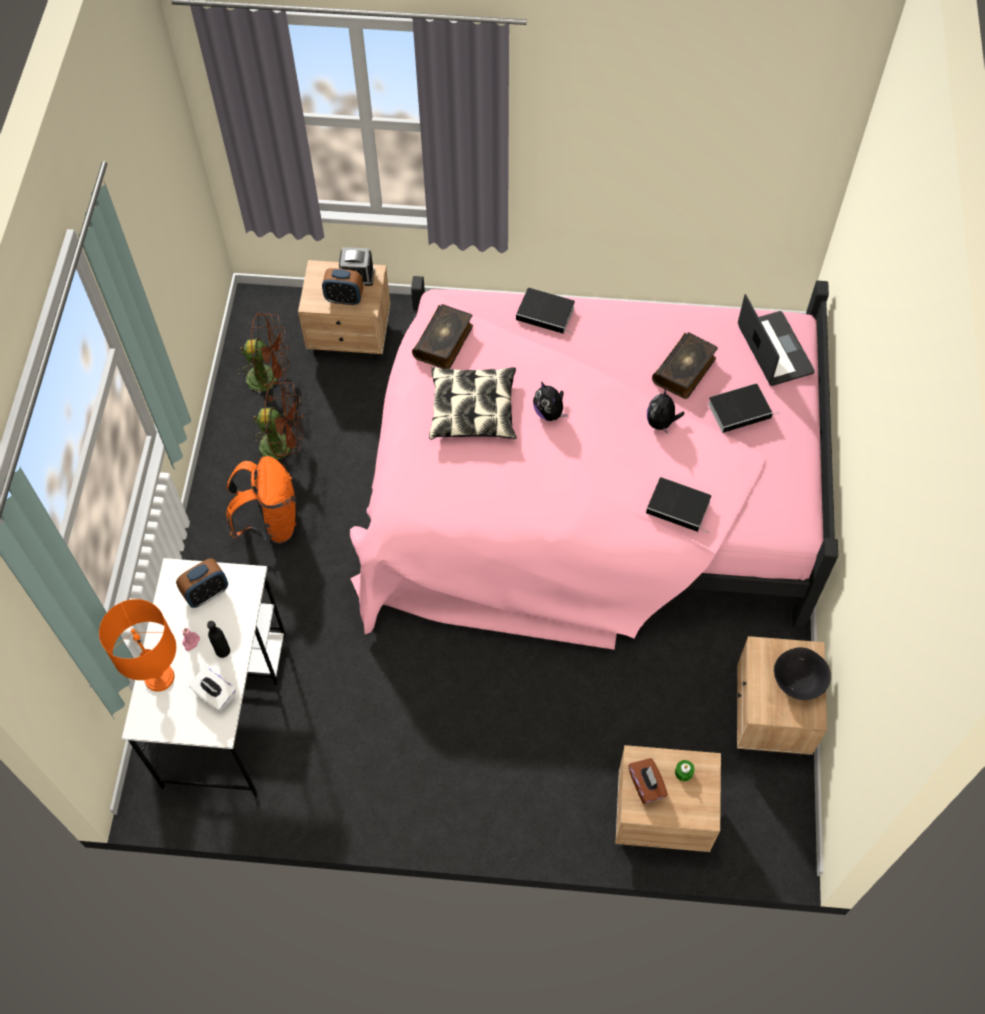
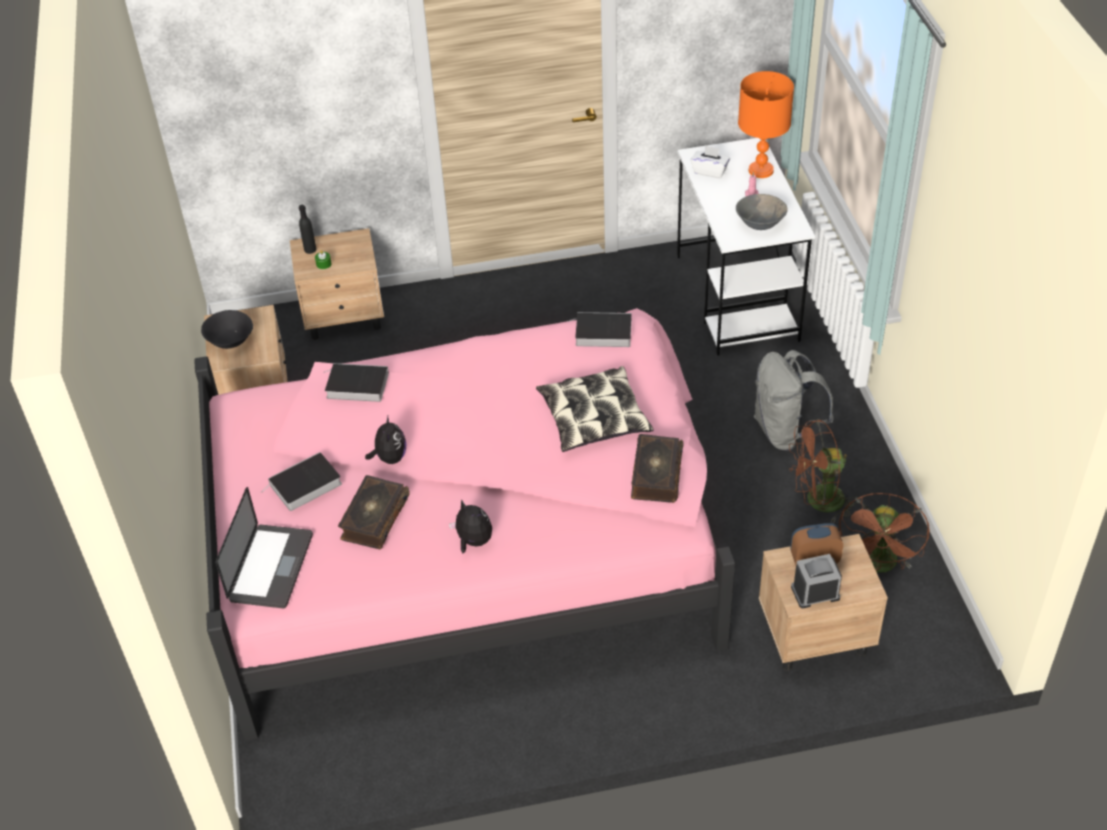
camera: 165 degrees right, 15 degrees down
(207, 593) = (760, 223): alarm clock -> grey bowl
(222, 650) = (721, 194): black bottle -> black bottle (310, 249)
(270, 377) = (878, 565): brown fan -> brown fan turned 60 degrees counterclockwise
(270, 523) = (785, 432): orange backpack -> grey backpack
(547, 313) = (552, 542): book -> book (601, 333)
(549, 413) = (512, 434): plush toy -> plush toy (473, 541)
(646, 785) = (353, 250): brown tissue box -> none
(774, 350) = (271, 567): laptop -> laptop turned 135 degrees counterclockwise

